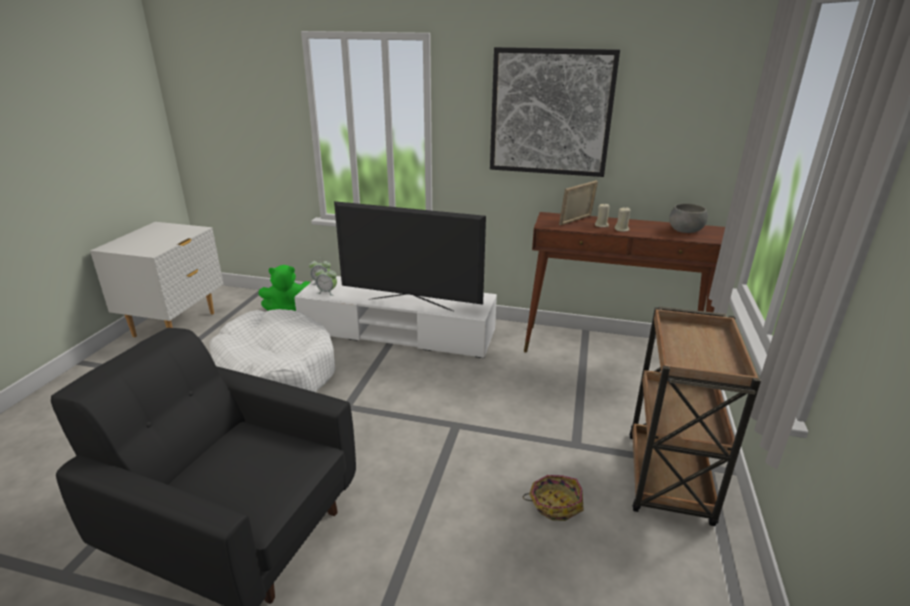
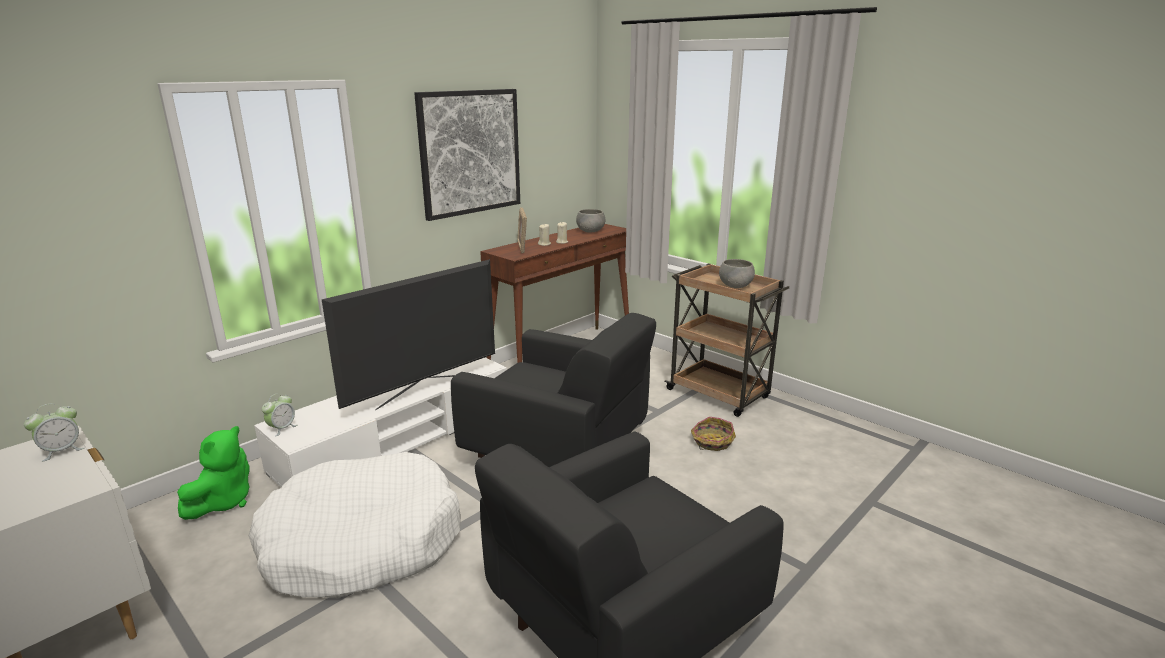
camera: 60 degrees left, 5 degrees down
(327, 292) = (315, 430): alarm clock -> alarm clock (62, 451)
(442, 410) = (559, 453): none -> black armchair
(705, 353) = (735, 285): none -> grey bowl

